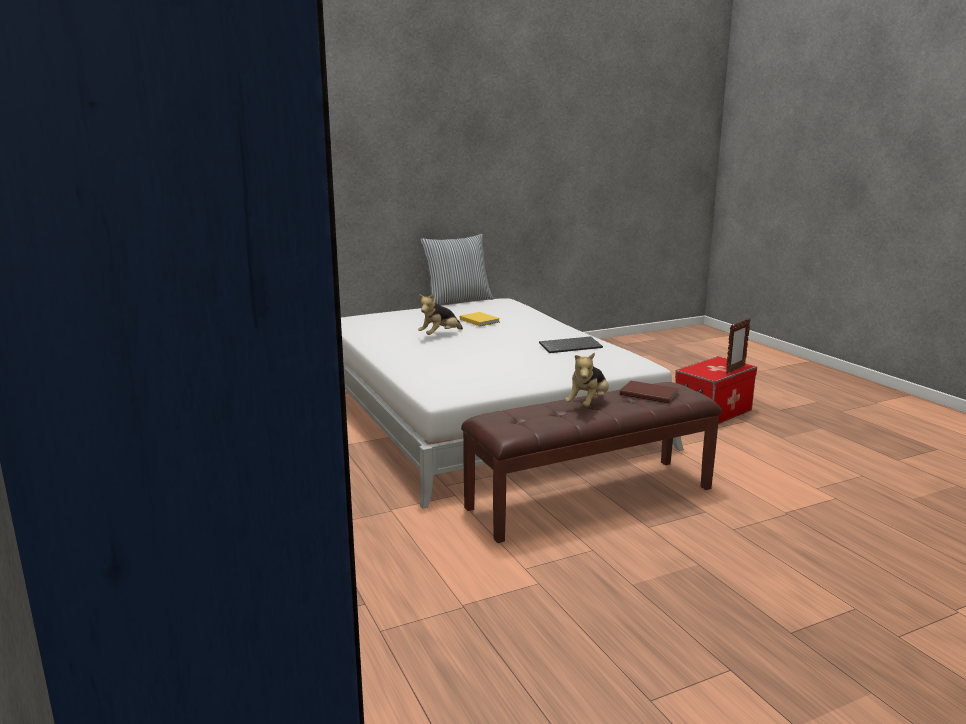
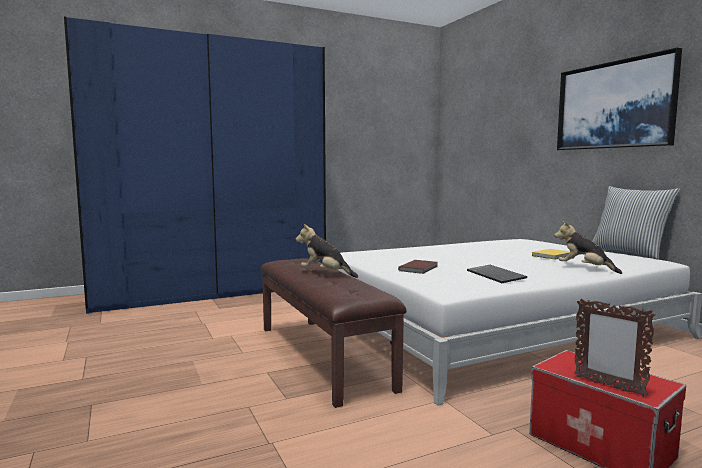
camera: 90 degrees right, 10 degrees down
(413, 151) = (614, 105): none -> picture
(440, 335) = (493, 251): plush toy -> plush toy (584, 269)
(649, 394) = (349, 287): brown book -> brown book (419, 268)

